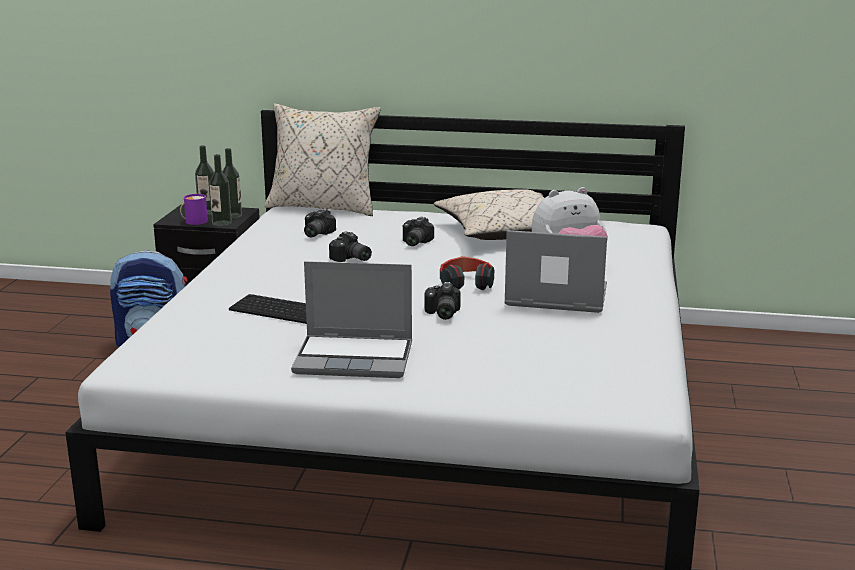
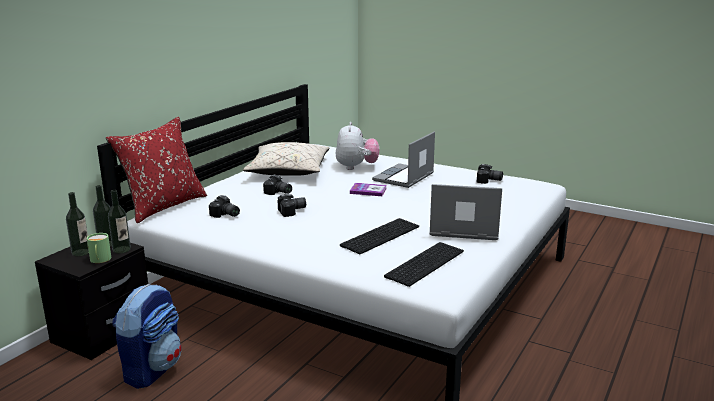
camera: 70 degrees left, 0 degrees up
(194, 221) = (99, 259): purple mug -> green mug
(216, 346) = (424, 263): none -> keyboard
(323, 207) = (163, 206): beige pillow -> red pillow
(356, 358) = (463, 229): laptop -> laptop turned 105 degrees counterclockwise
(441, 314) = (408, 203): camera -> camera (489, 181)
(466, 283) = (368, 191): headphones -> book

